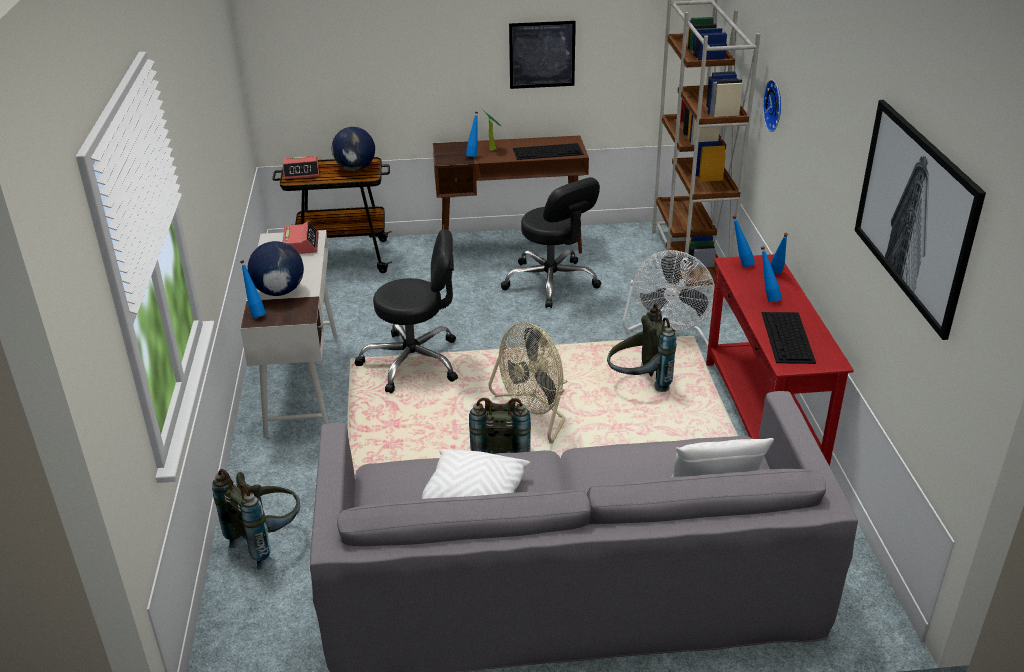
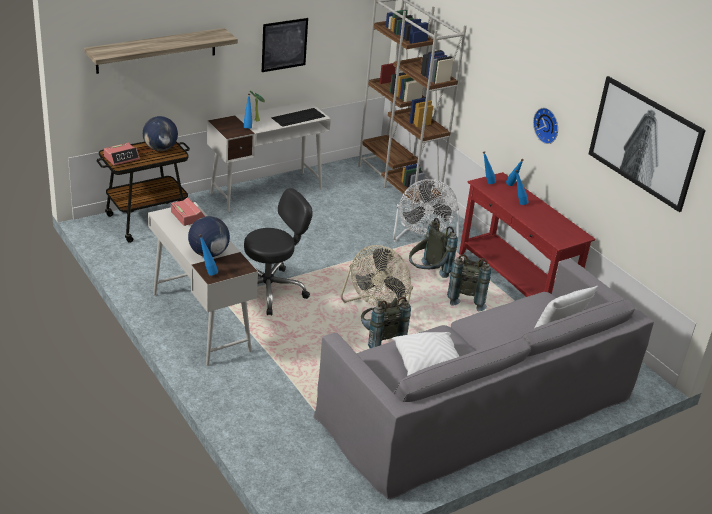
camera: 30 degrees left, 0 degrees up
(267, 541) = (272, 431): grey backpack -> grey backpack (467, 298)
(360, 44) = (156, 50): none -> shelf
(511, 245) = (267, 191): brown desk -> white desk
(553, 284) = (320, 216): black office chair -> none
(775, 105) = (486, 73): wall clock -> wall clock (548, 125)
(788, 337) = (548, 226): keyboard -> none

